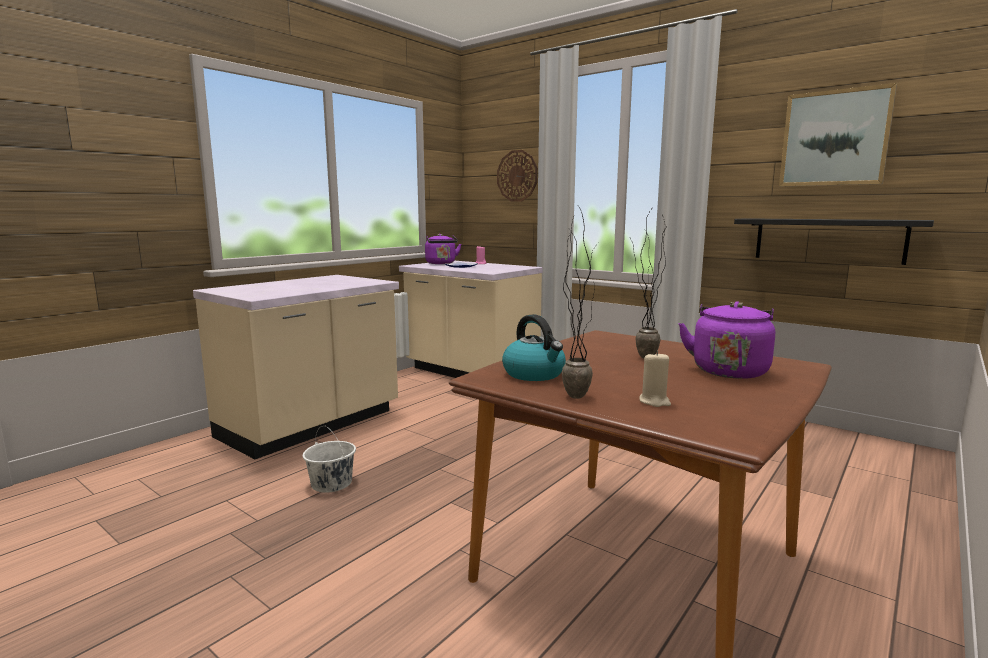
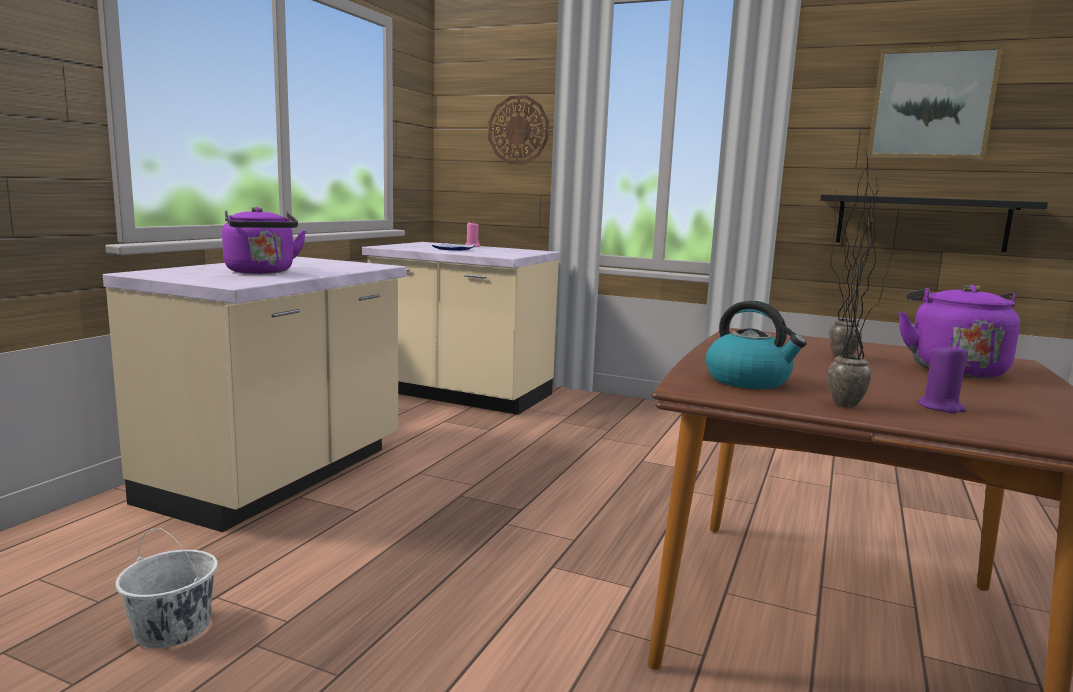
camera: 15 degrees left, 0 degrees up
(332, 483) = (367, 557): white bucket -> white bucket (173, 628)
(441, 263) = (418, 245): purple kettle -> purple kettle (261, 272)
(654, 402) = (941, 408): beige candle -> purple candle

